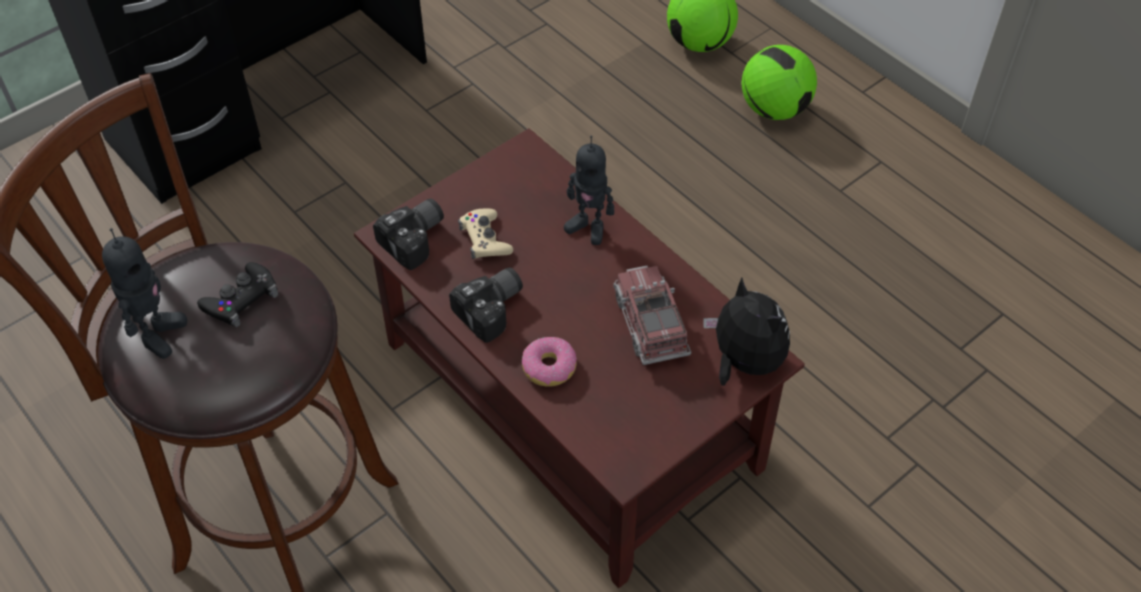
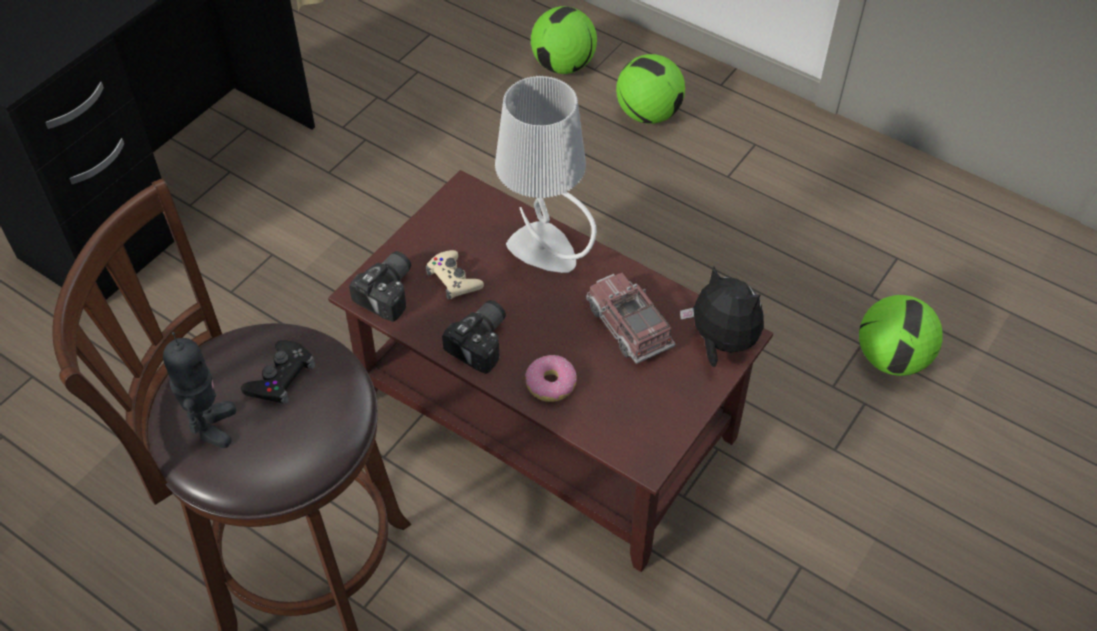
camera: 15 degrees left, 0 degrees up
(588, 227) = (545, 250): toy robot -> grey table lamp
(962, 422) = (891, 359): none -> football

